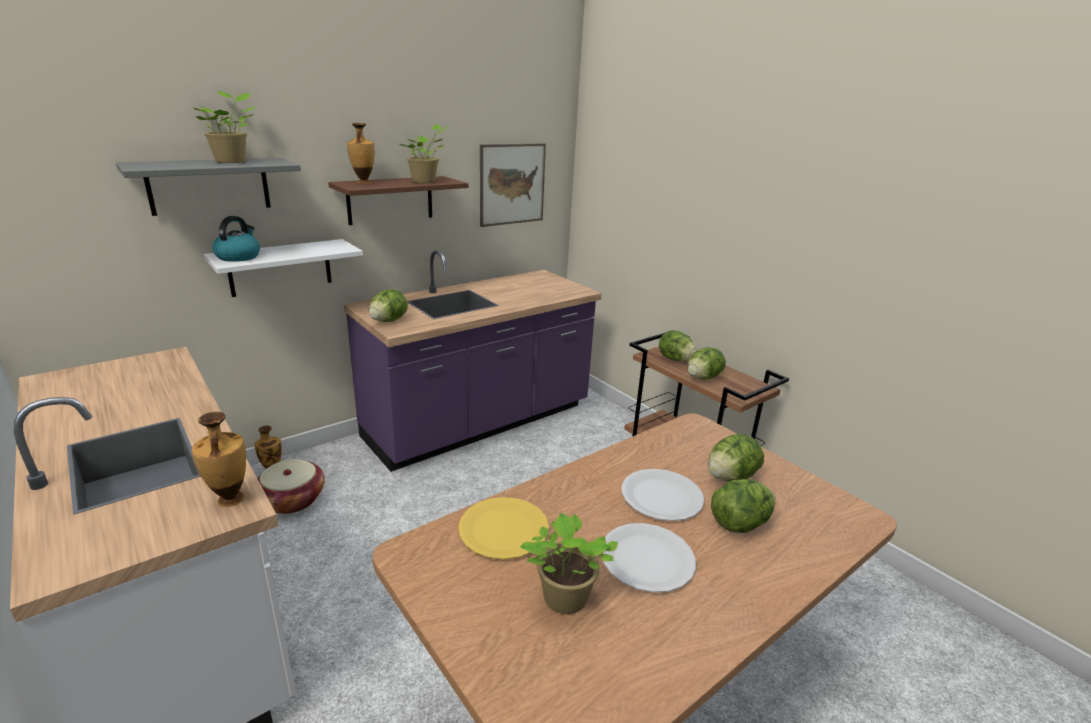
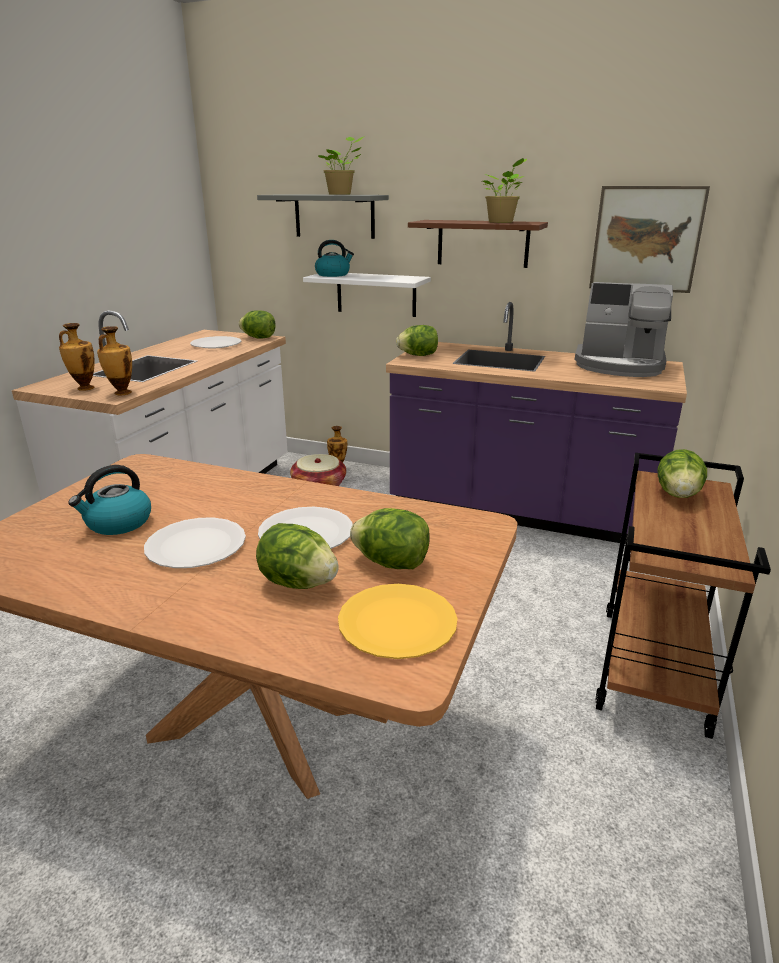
camera: 60 degrees right, 0 degrees up
(125, 389) = (216, 344): none -> white plate
(363, 182) = (445, 220): vase -> vase (84, 388)
(504, 529) = (191, 482): yellow plate -> yellow plate (398, 623)
(526, 283) = (619, 365): none -> coffee machine
(563, 600) = (118, 523): potted plant -> kettle
(703, 378) = (662, 521): lettuce -> lettuce (258, 338)

